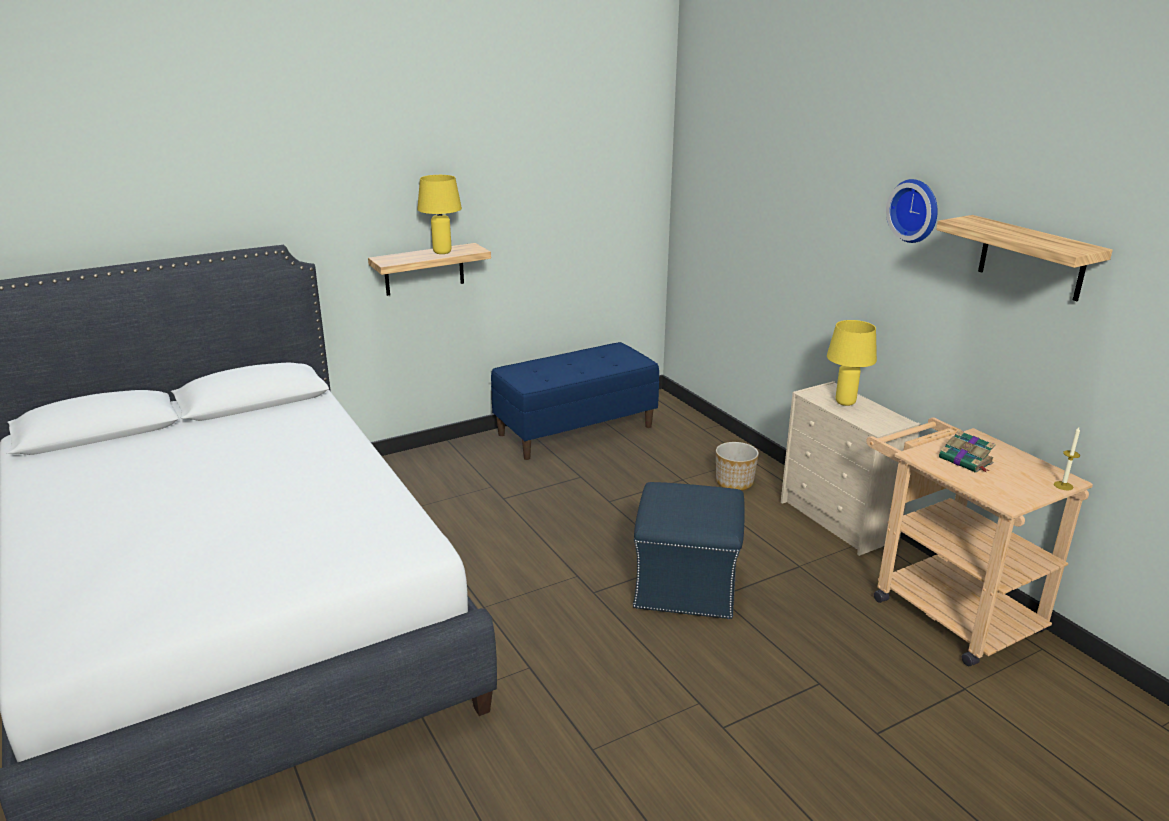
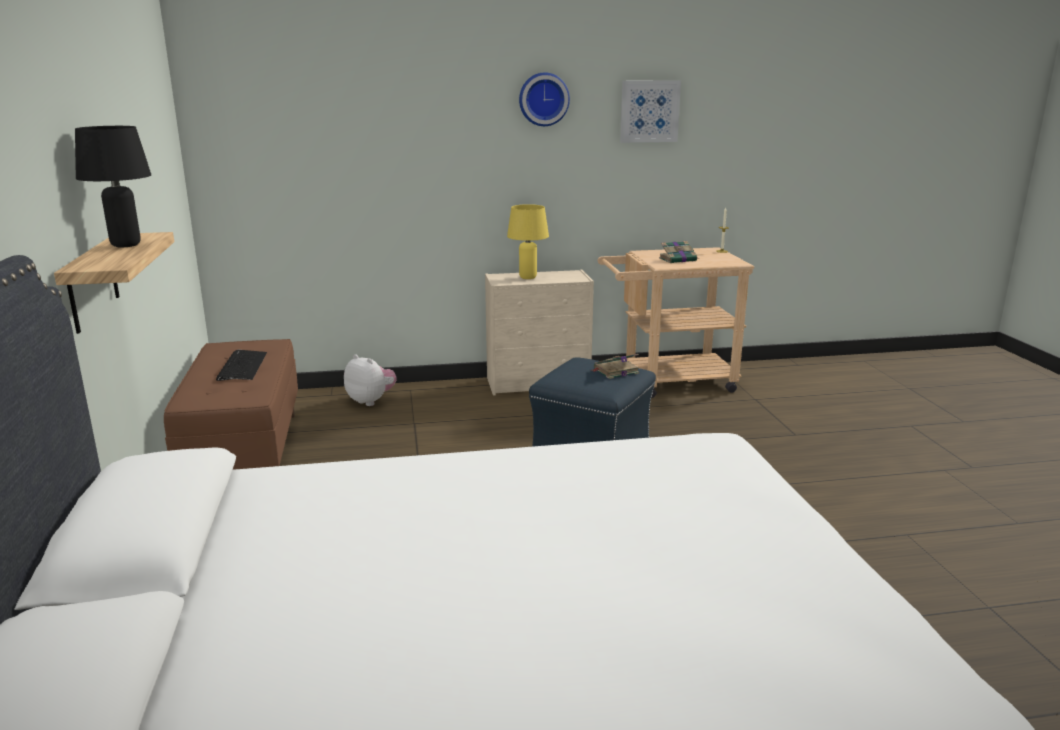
camera: 70 degrees left, 5 degrees down
(442, 252) = (127, 245): yellow table lamp -> black table lamp
(575, 430) = (244, 453): blue bench -> brown bench
(584, 366) = (242, 366): none -> keyboard
(705, 514) = (615, 371): none -> book
(708, 449) = (371, 401): none -> plush toy
(735, 482) = (443, 404): planter -> none
(1032, 258) = (649, 111): shelf -> picture

